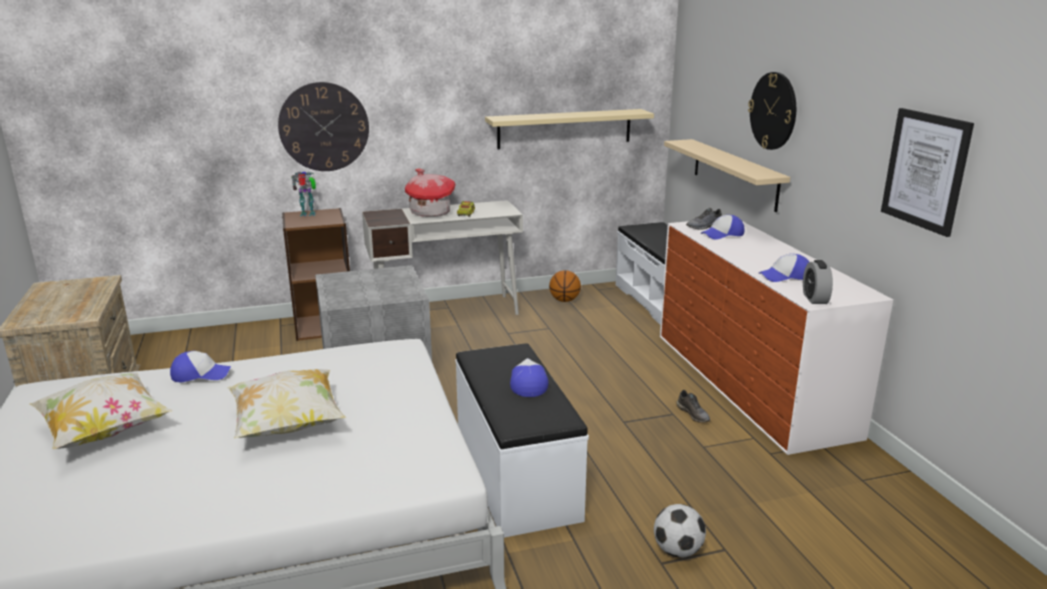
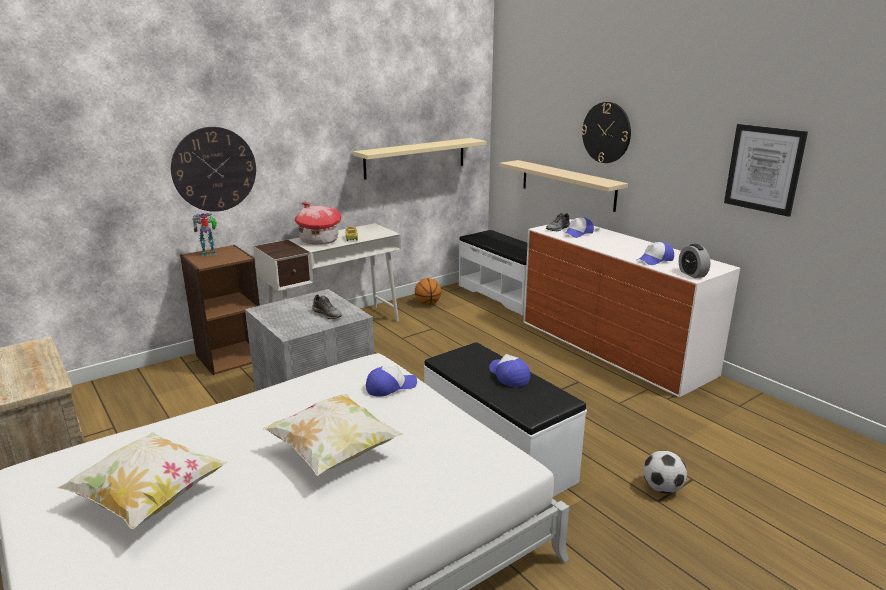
camera: 20 degrees left, 0 degrees up
(200, 374) = (201, 422): cap -> cap (390, 386)
(693, 414) = (593, 379): grey shoe -> grey shoe (328, 314)

